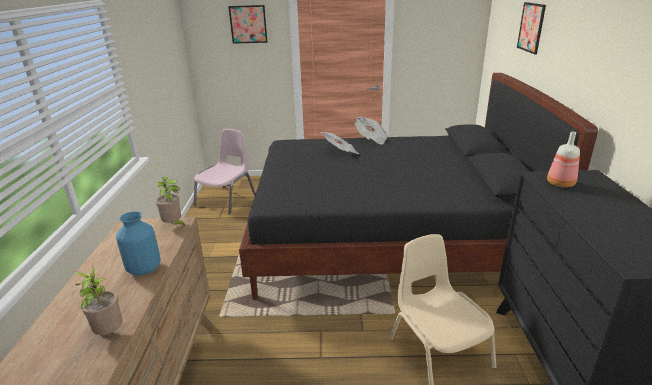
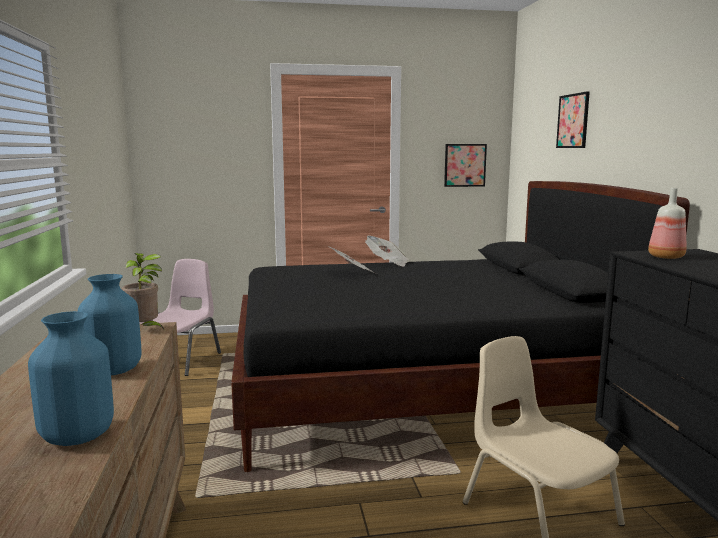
camera: 10 degrees left, 15 degrees down
(109, 333) = (77, 435): potted plant -> blue vase
(248, 24) = (217, 126): picture -> picture (465, 165)

